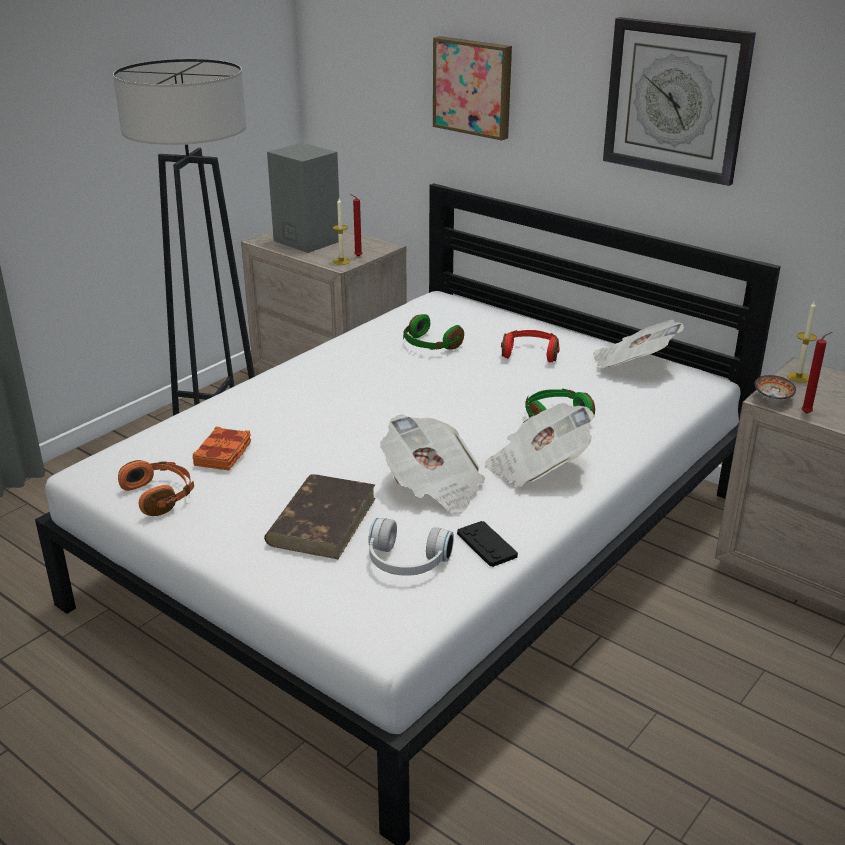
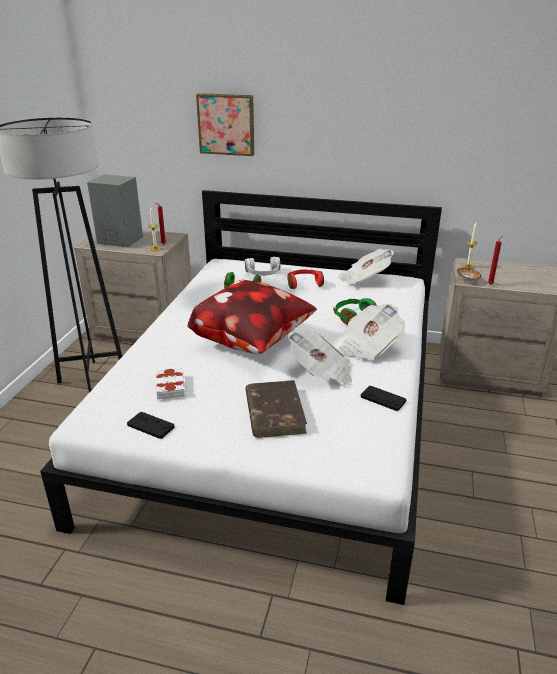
camera: 25 degrees left, 0 degrees up
(160, 496) = (150, 426): orange headphones -> black game controller
(224, 454) = (171, 386): orange book -> white book
(381, 422) = (254, 342): none -> pillow
(405, 563) = (348, 423): white headphones -> white headphones (263, 274)
(676, 100) = (368, 118): wall clock -> none

